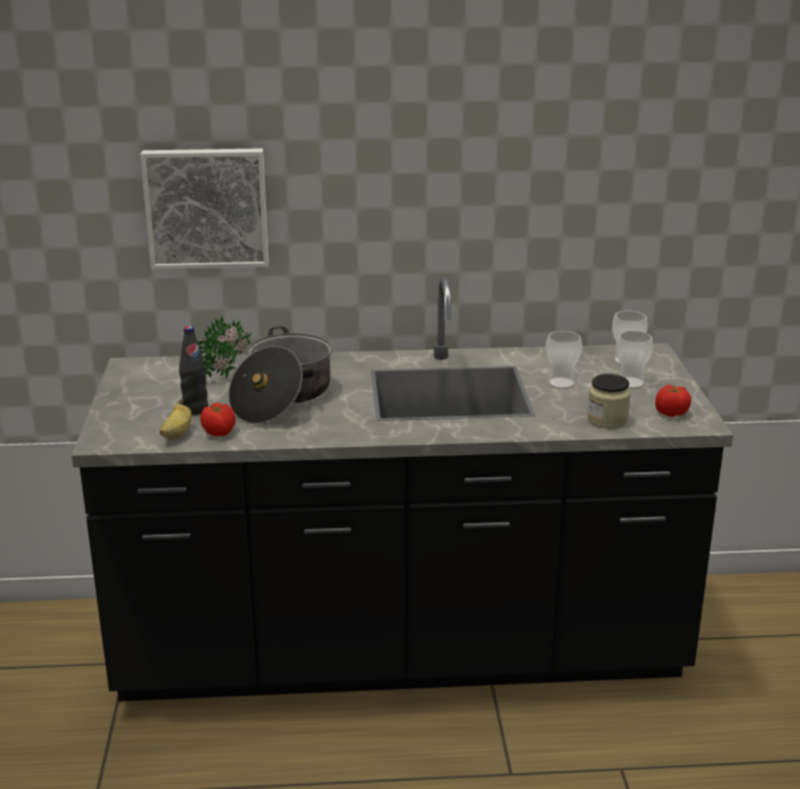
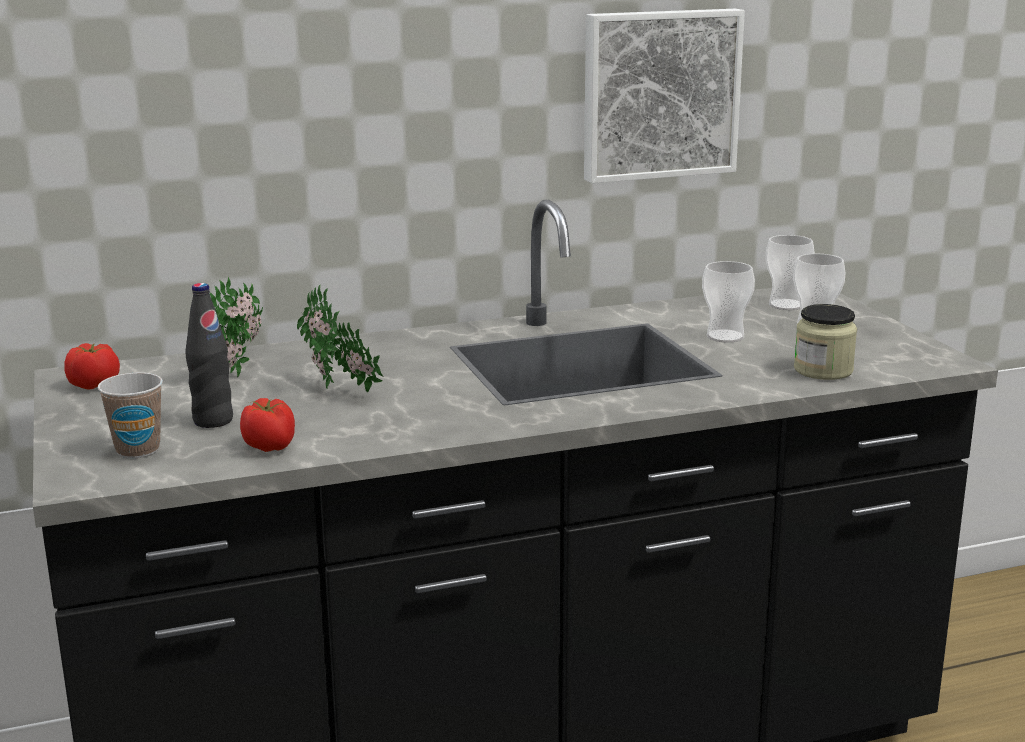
camera: 15 degrees left, 5 degrees down
(143, 425) = (138, 450): none -> cup
(177, 434) = (201, 456): banana -> none
(206, 207) = (181, 119): picture -> picture (659, 94)
(282, 397) = (341, 391): cooking pot -> potted plant
(671, 413) = (897, 354): tomato -> tomato (94, 385)

